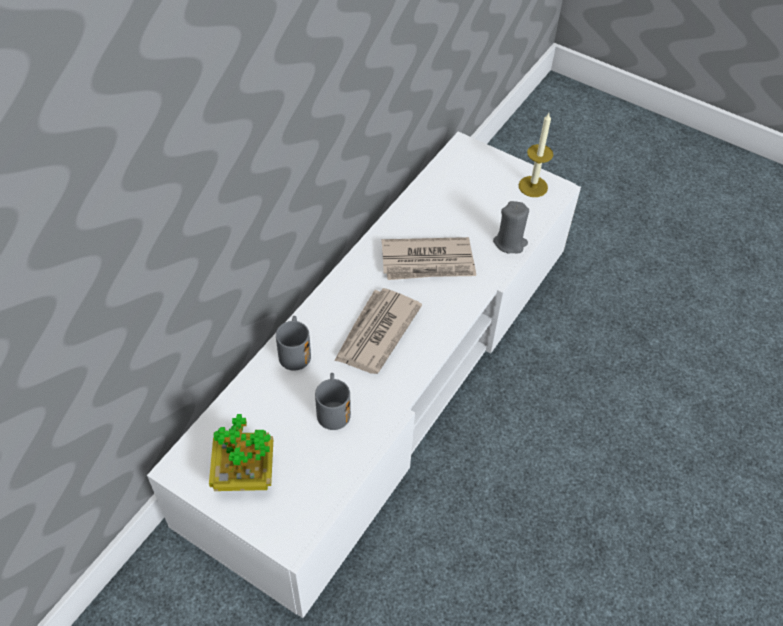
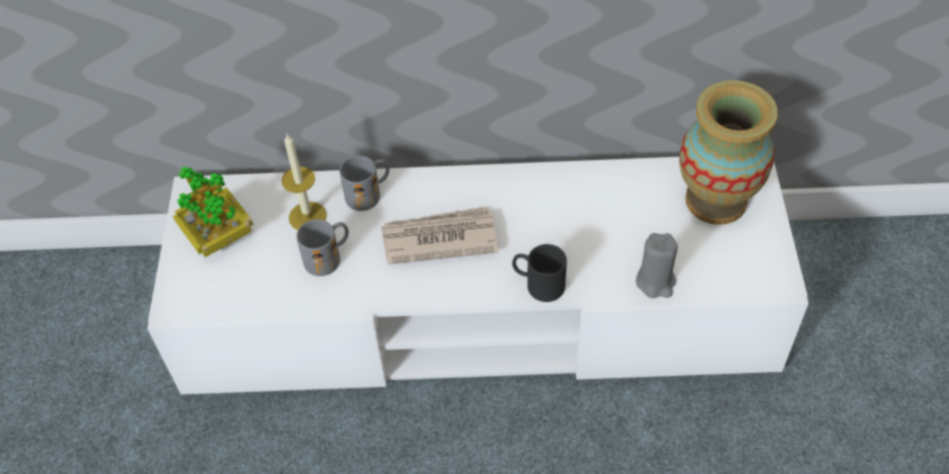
camera: 60 degrees right, 0 degrees up
(428, 262) = (563, 229): newspaper -> none
(462, 301) = (538, 284): none -> black mug
(472, 177) = (716, 200): none -> vase
(533, 186) = (759, 259): candle -> candle (307, 216)

